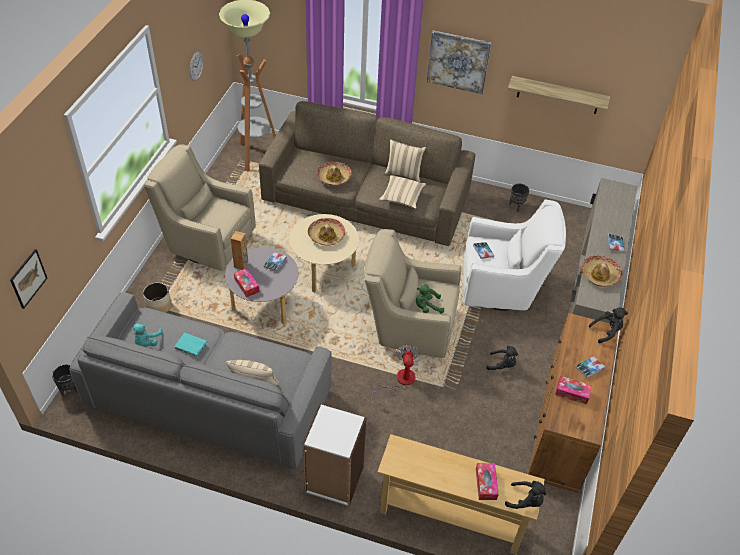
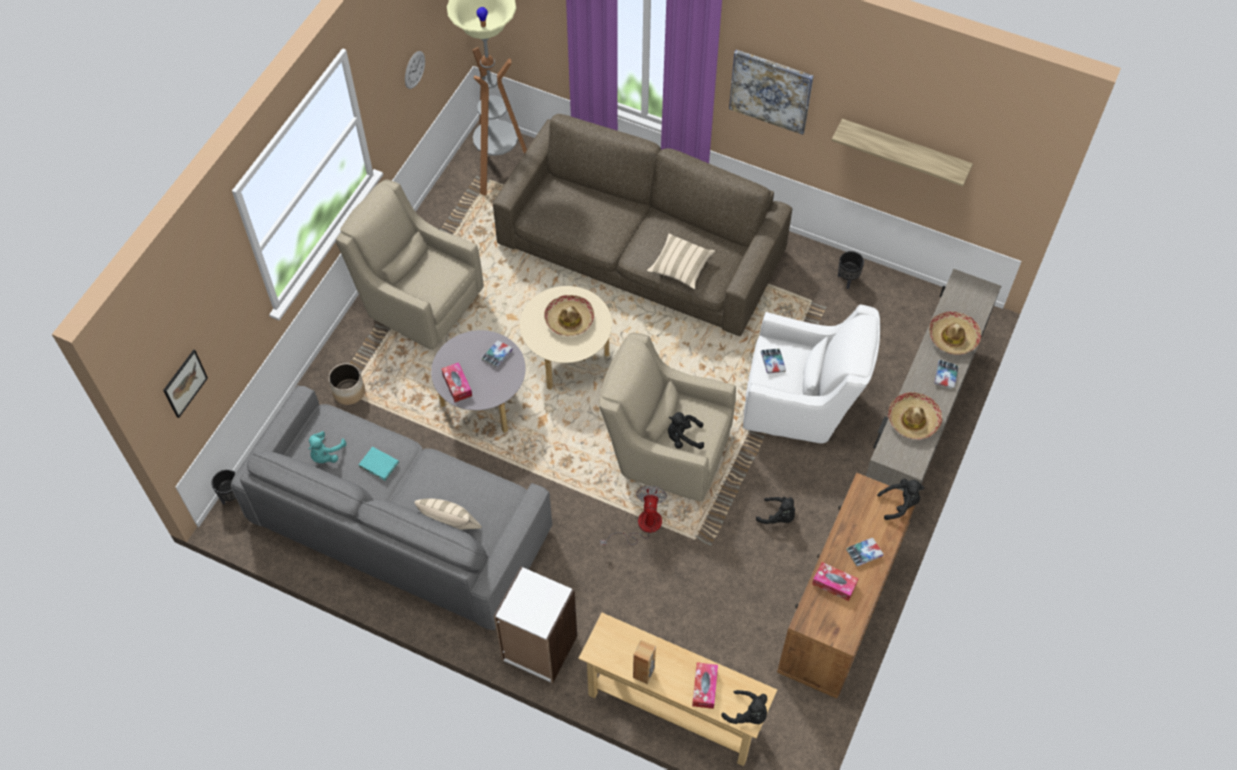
camera: 10 degrees right, 10 degrees up
(241, 264) = (453, 354): brown speaker -> brown speaker (644, 673)
(334, 177) = (593, 228): hat -> hat (953, 337)
(403, 173) = (690, 228): beige pillow -> none
(427, 307) = (683, 438): green plush toy -> black plush toy

